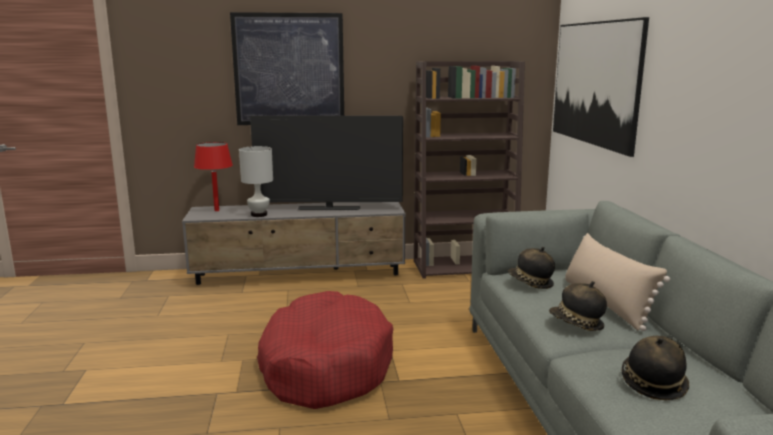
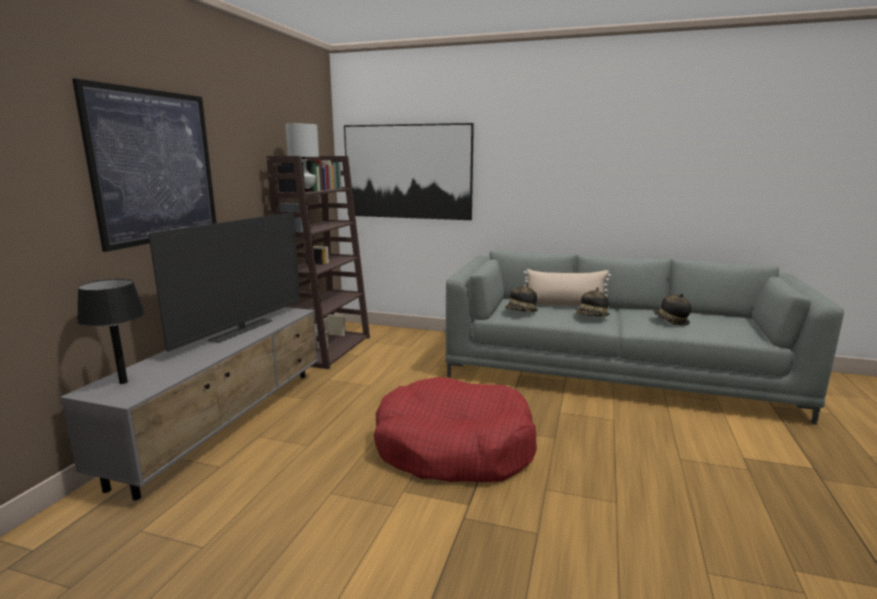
camera: 65 degrees left, 0 degrees up
(216, 210) = (123, 382): red table lamp -> black table lamp
(258, 215) = (198, 362): white table lamp -> white table lamp (305, 191)

